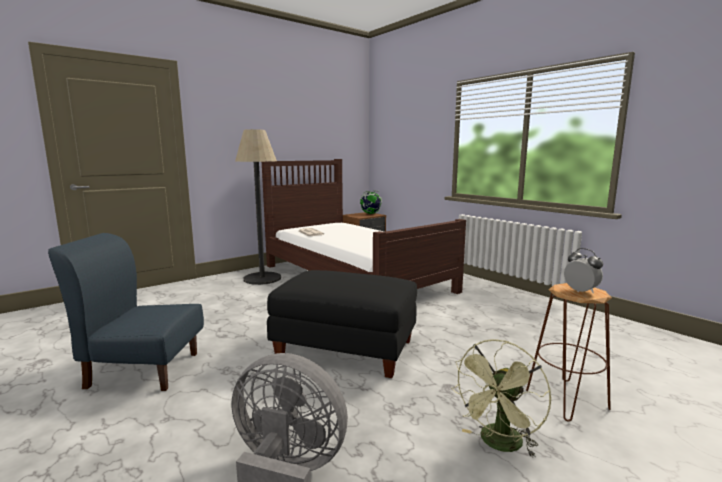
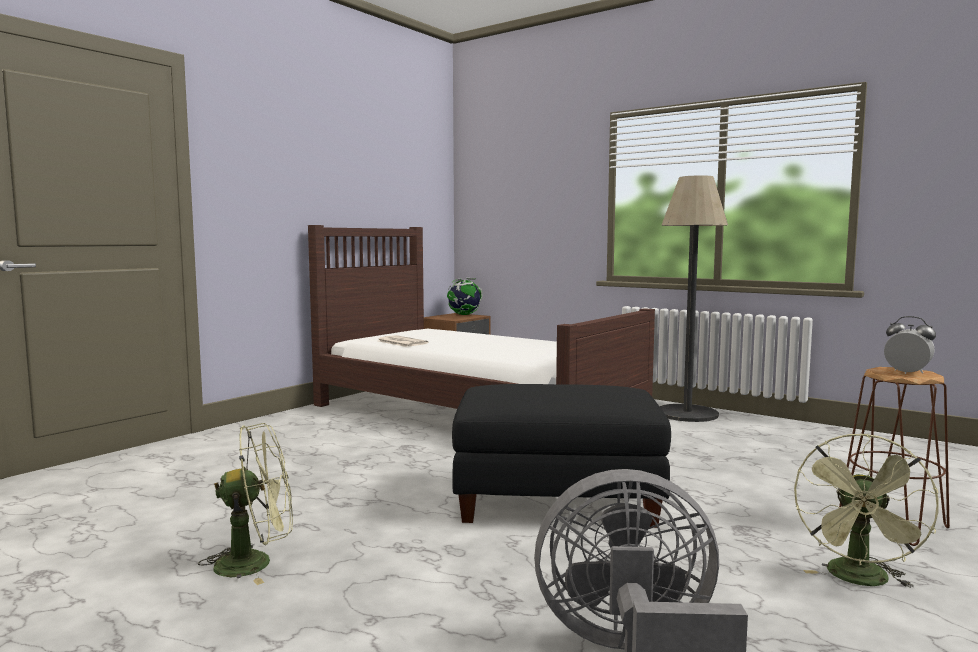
camera: 15 degrees left, 5 degrees down
(143, 369) = (256, 563): blue chair -> green fan
(262, 278) = (325, 423): floor lamp -> floor lamp (687, 414)

